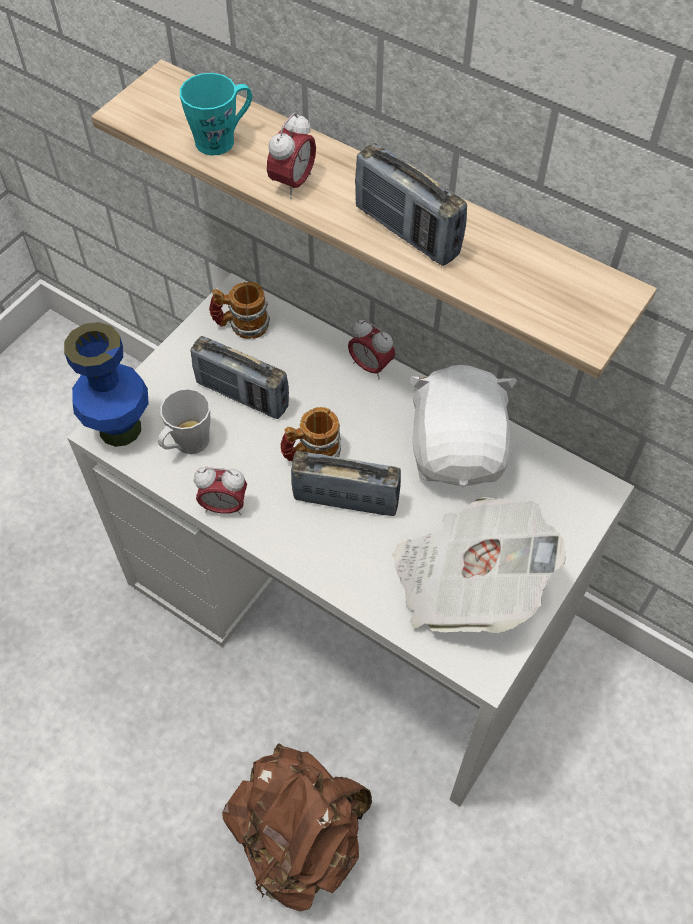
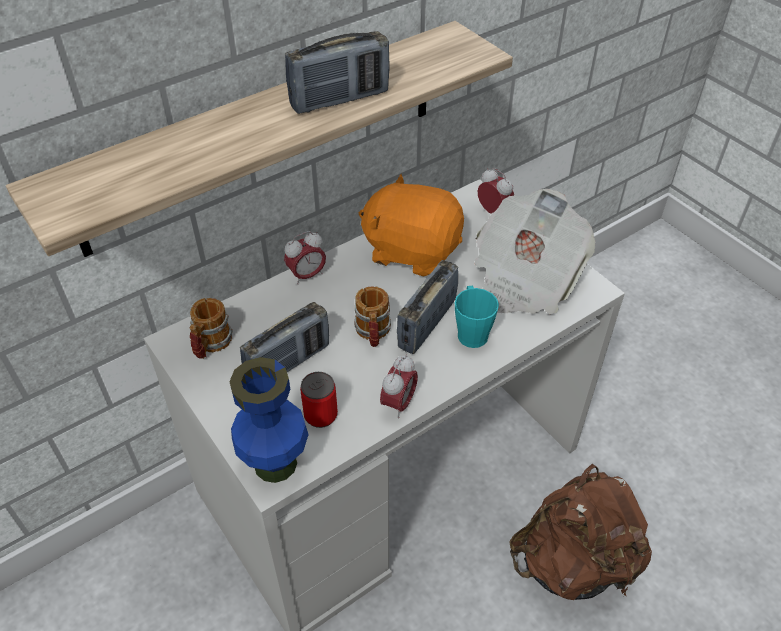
camera: 70 degrees left, 10 degrees down
(187, 444) = (320, 415): grey mug -> can
(222, 139) = (156, 168): turquoise mug -> turquoise mug (471, 331)
(293, 183) = (244, 141): alarm clock -> alarm clock (494, 212)
(458, 451) = (412, 250): white plush toy -> orange plush toy

